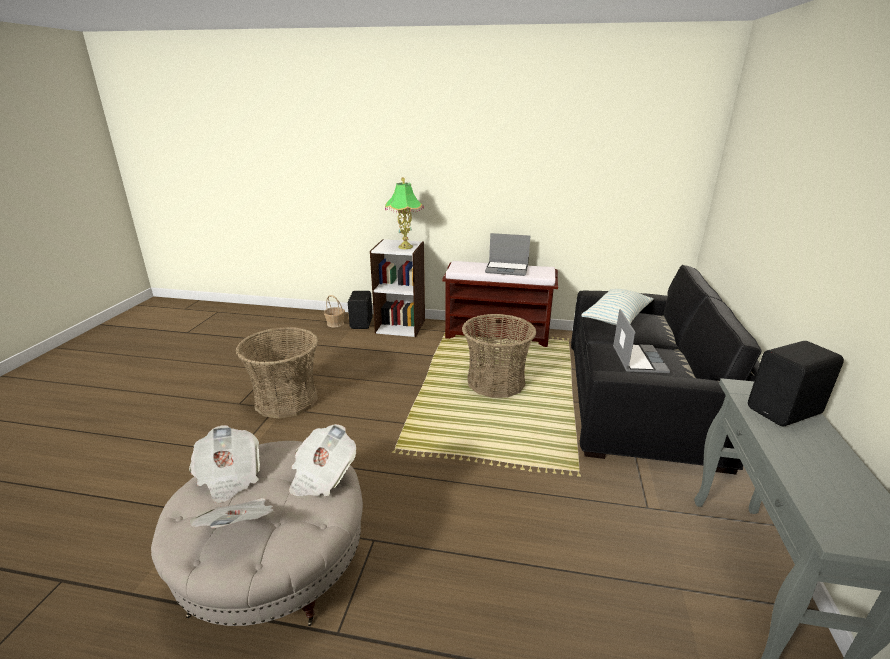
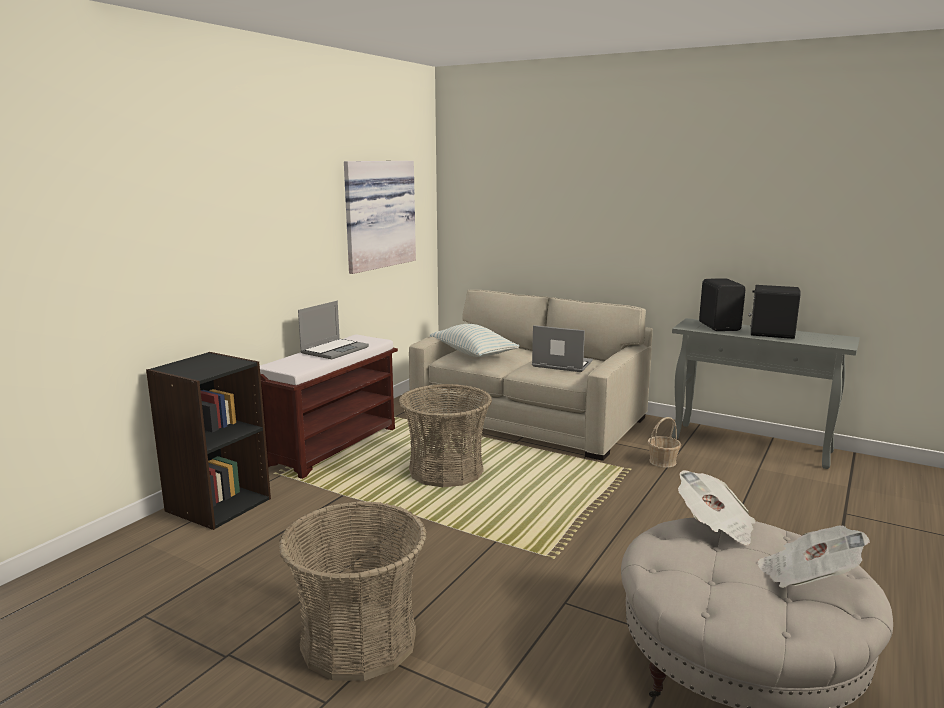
camera: 70 degrees left, 10 degrees down
(229, 477) = (716, 586): newspaper -> none
(335, 323) = (117, 564): basket -> basket (663, 462)
(362, 323) = (157, 536): black speaker -> black speaker (770, 334)
(400, 326) = (218, 504): white bookcase -> black bookcase
(405, 247) = (220, 362): table lamp -> none
(612, 174) = (377, 214): none -> picture
(641, 400) = (530, 417): black sofa -> beige sofa

